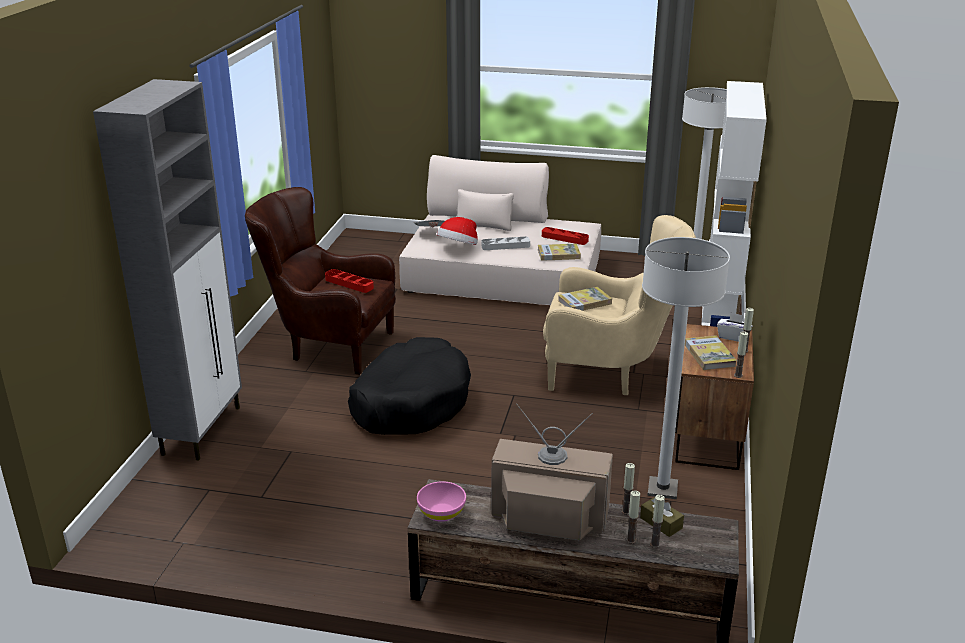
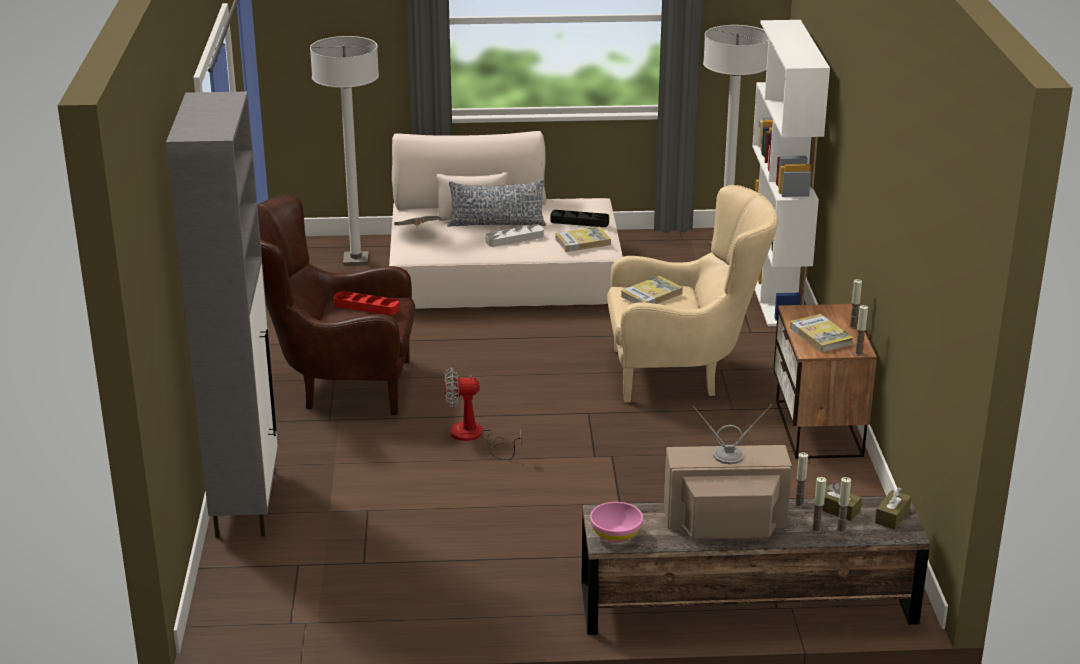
camera: 15 degrees left, 0 degrees up
(410, 402) = (475, 437): black dog bed -> fan
(458, 247) = (459, 247): hat -> none
(498, 232) = (496, 223): none -> pillow
(564, 238) = (579, 222): red tray -> black tray
(662, 489) = (794, 488): white floor lamp -> white floor lamp (356, 259)
(712, 539) = (892, 517): none -> brown tissue box
(733, 337) = (836, 313): white tissue box -> none

